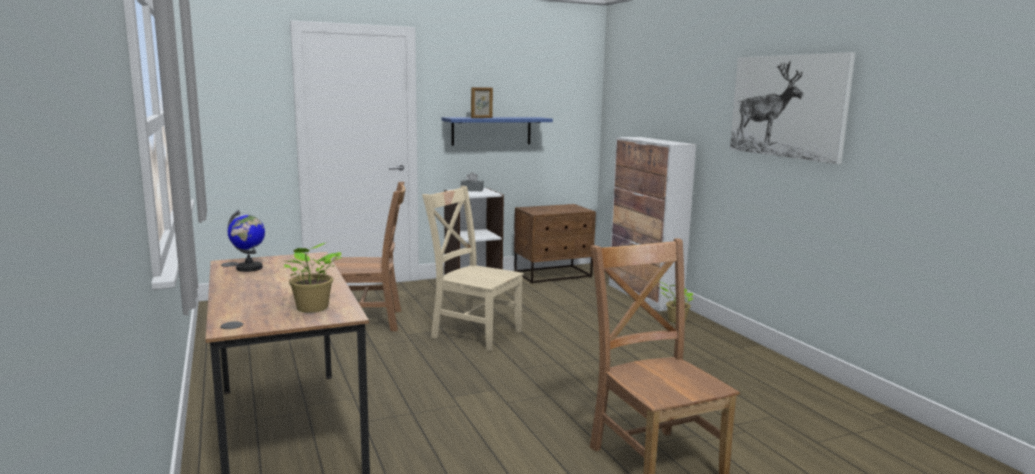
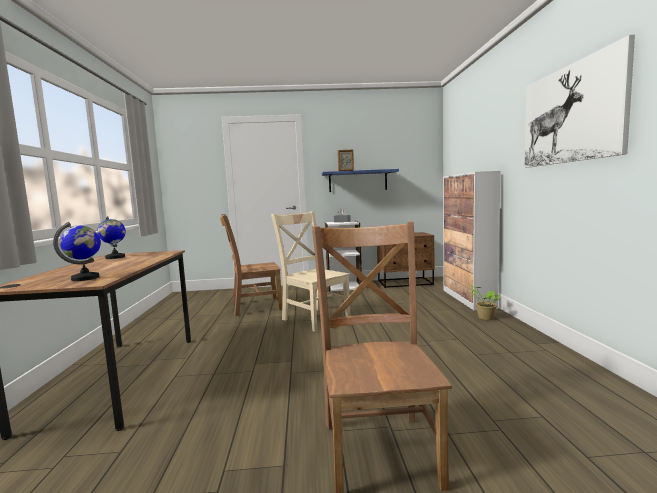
camera: 20 degrees right, 5 degrees down
(312, 309) = (85, 278): potted plant -> globe
(370, 321) = (254, 307): brown chair -> brown chair turned 150 degrees clockwise

